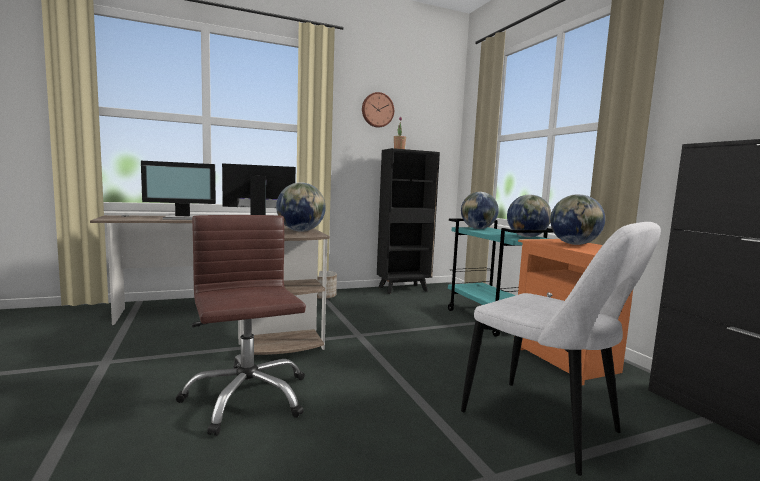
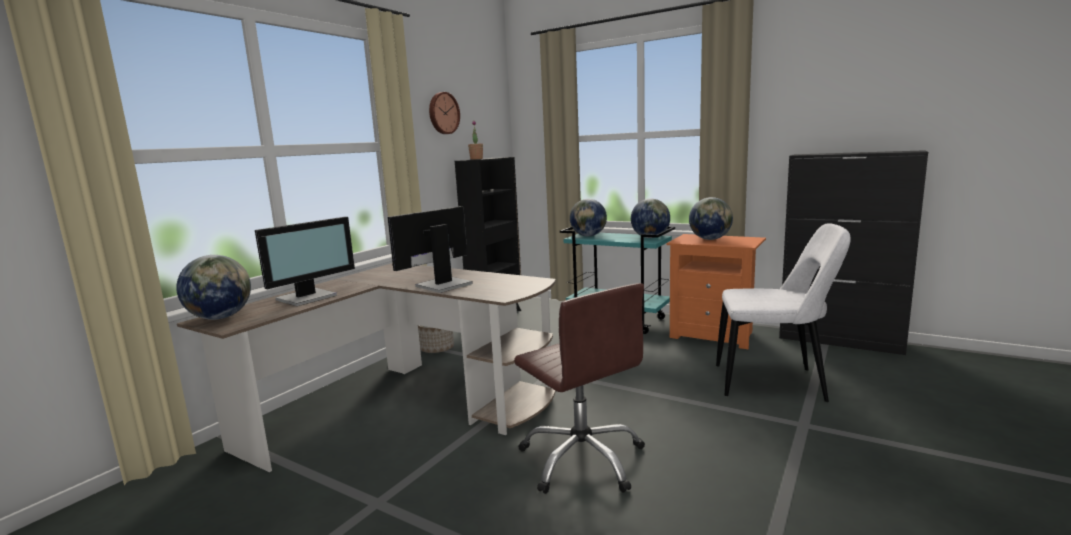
camera: 35 degrees left, 5 degrees up
(246, 397) = (582, 459): brown office chair -> brown office chair turned 150 degrees counterclockwise
(301, 231) = (509, 280): globe -> globe (221, 317)

